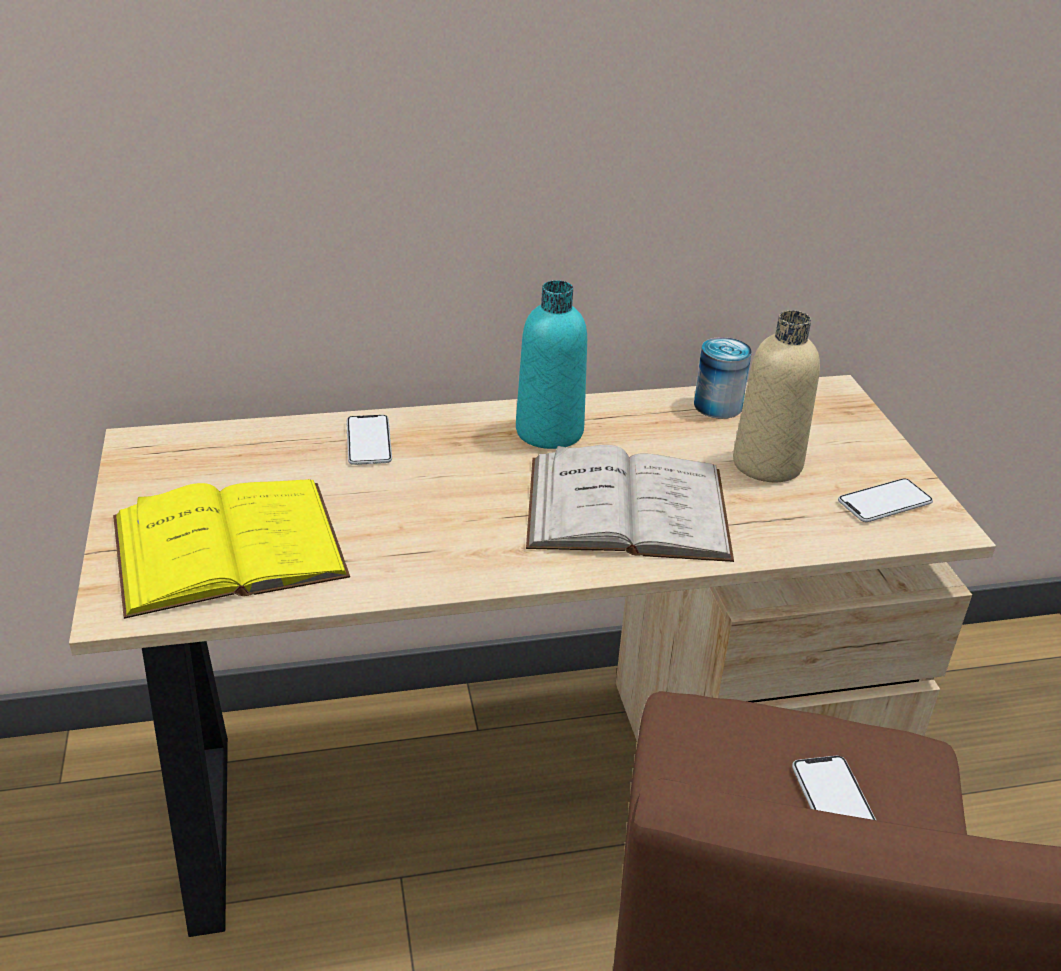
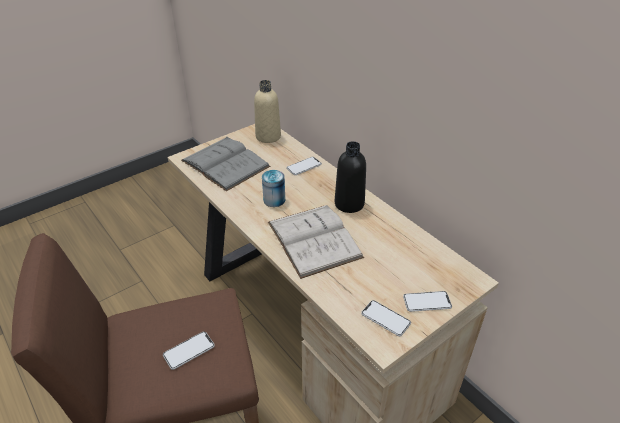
camera: 65 degrees right, 5 degrees up
(228, 546) = (225, 163): yellow book -> grey book
(549, 431) = (349, 204): turquoise bottle -> black bottle
(717, 405) = (417, 244): can -> can (274, 200)
(767, 464) = (382, 271): beige bottle -> beige bottle (268, 136)
(864, 449) = (427, 302): none -> phone

